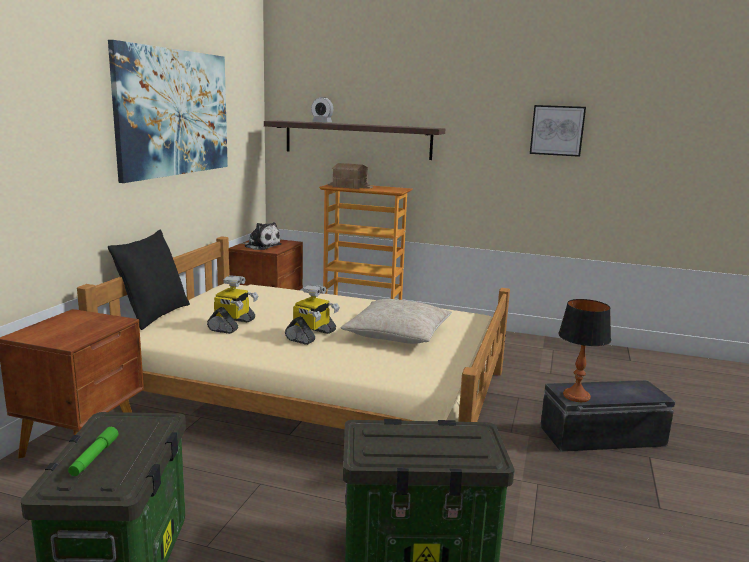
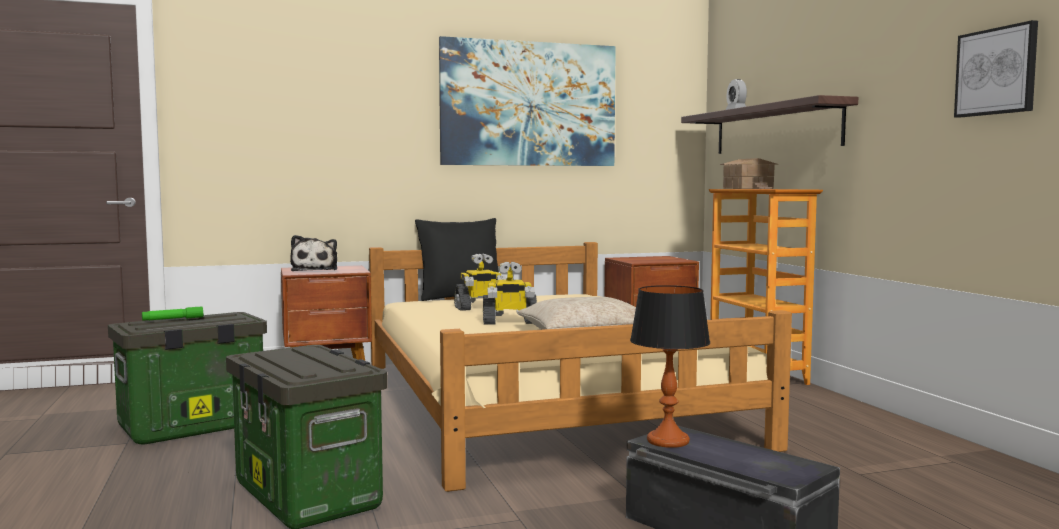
camera: 55 degrees right, 10 degrees down
(261, 246) = (641, 259): plush toy -> plush toy (315, 270)

